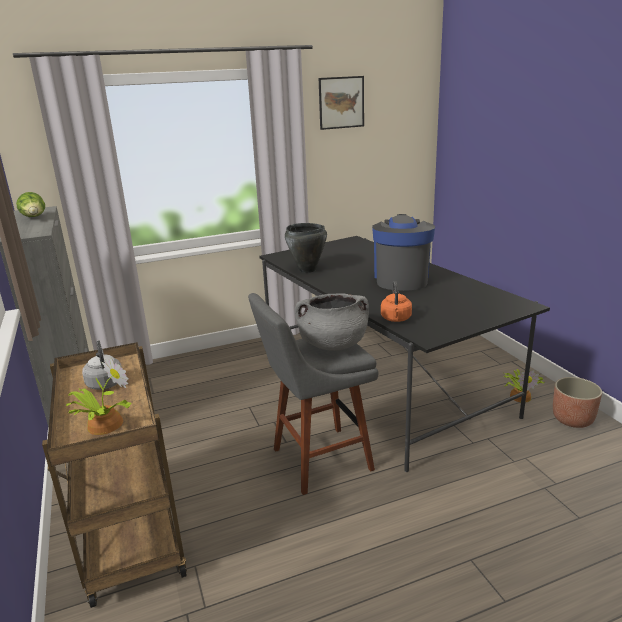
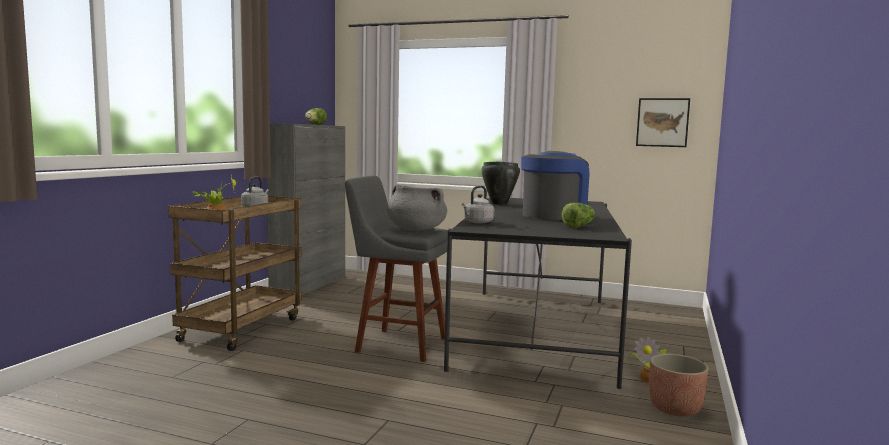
camera: 40 degrees right, 15 degrees down
(341, 102) = (602, 69): picture -> picture (662, 122)
(396, 319) = (477, 222): orange kettle -> grey kettle
(465, 294) = (578, 226): none -> lettuce

